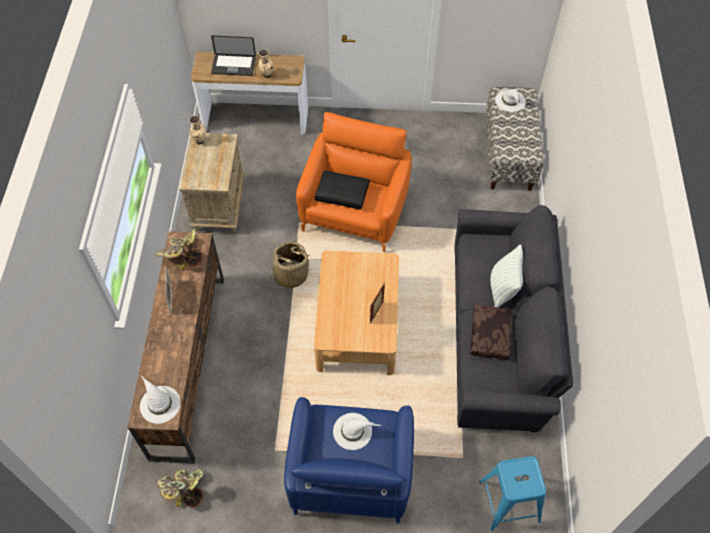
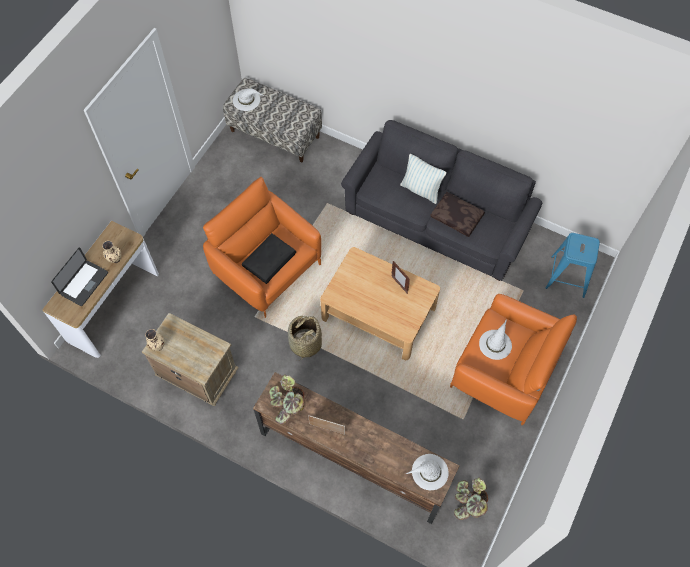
camera: 65 degrees left, 5 degrees up
(350, 471) = (503, 371): blue armchair -> orange armchair

